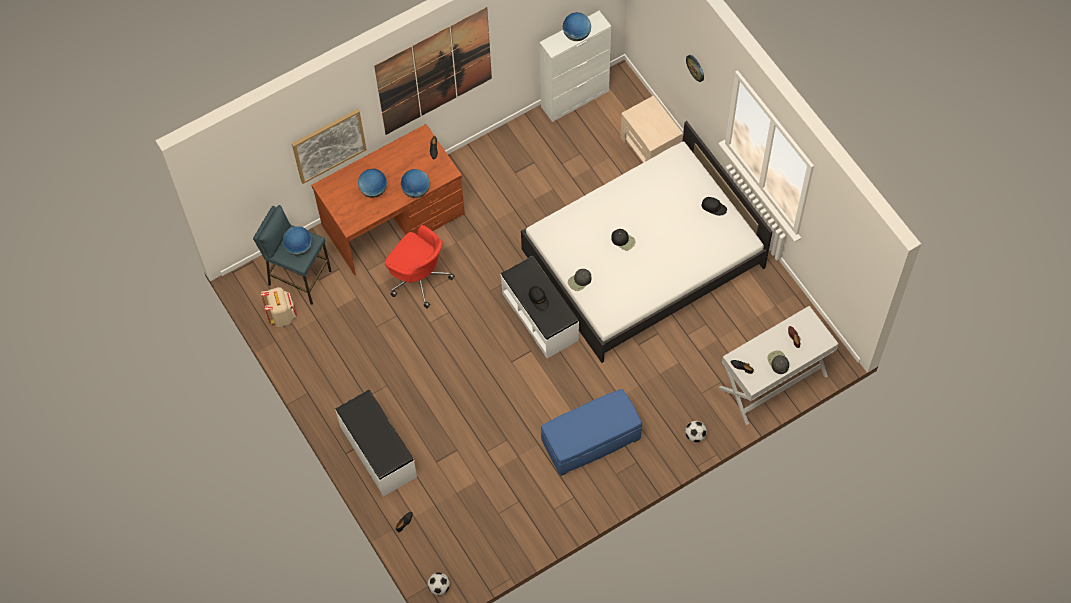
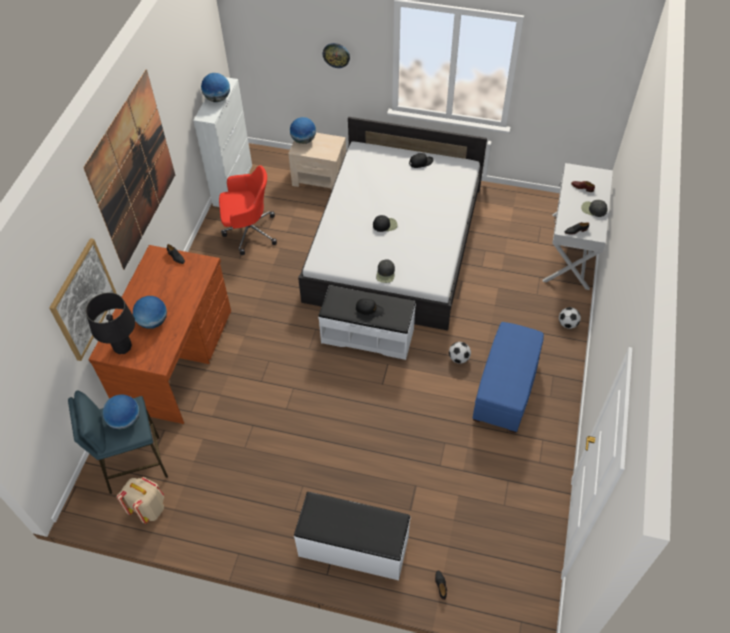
camera: 45 degrees left, 10 degrees down
(338, 193) = (123, 347): none -> black table lamp
(416, 190) = (192, 295): globe -> globe (303, 140)
(419, 277) = (241, 383): red office chair -> red office chair (248, 231)
(439, 587) = (530, 613): football -> football (458, 358)

